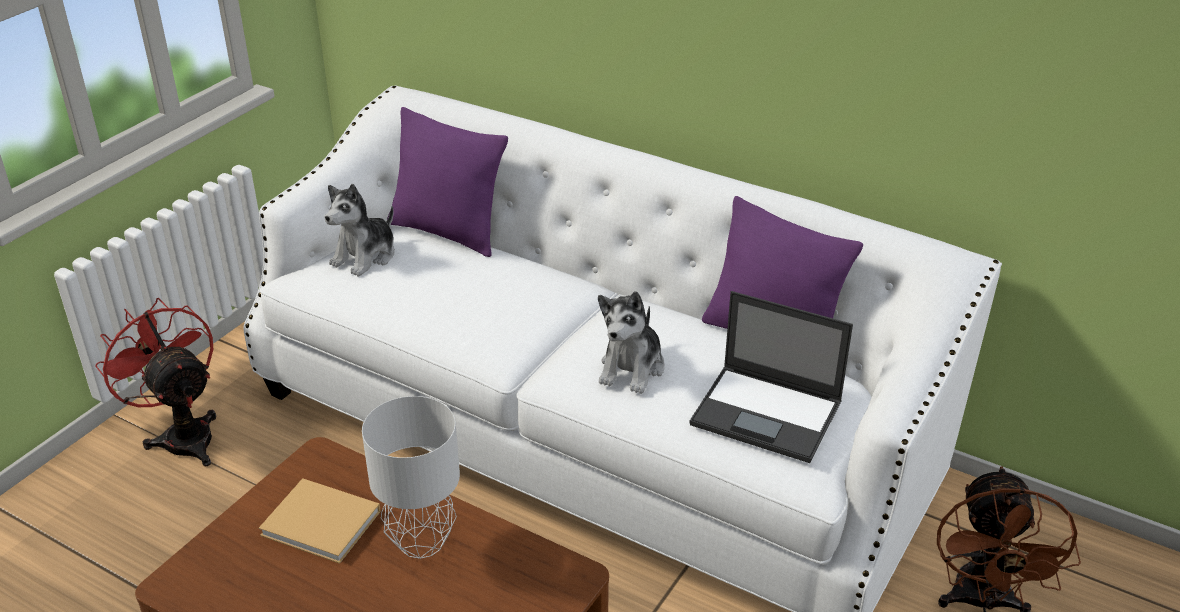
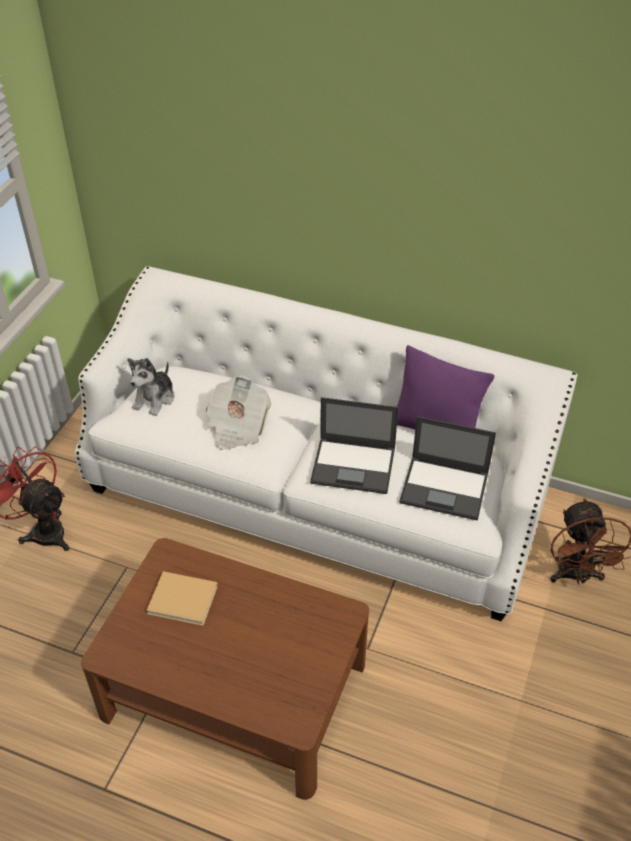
camera: 10 degrees left, 10 degrees up
(420, 543) = (249, 604): grey table lamp -> none
(448, 232) = (204, 371): purple pillow -> none
(472, 301) = (237, 426): none -> newspaper
(632, 368) = (354, 465): plush toy -> laptop

